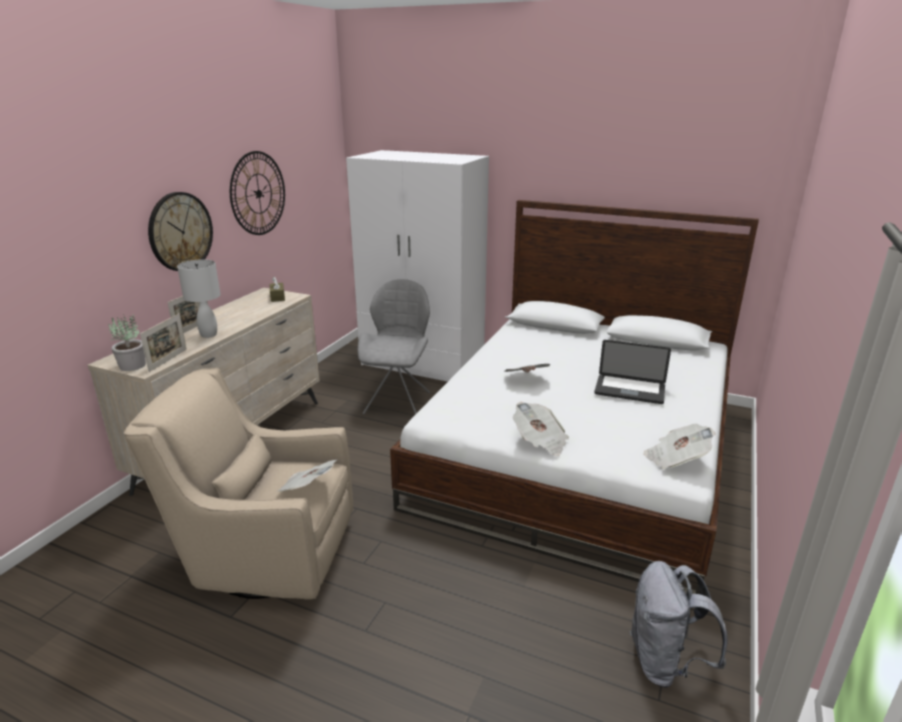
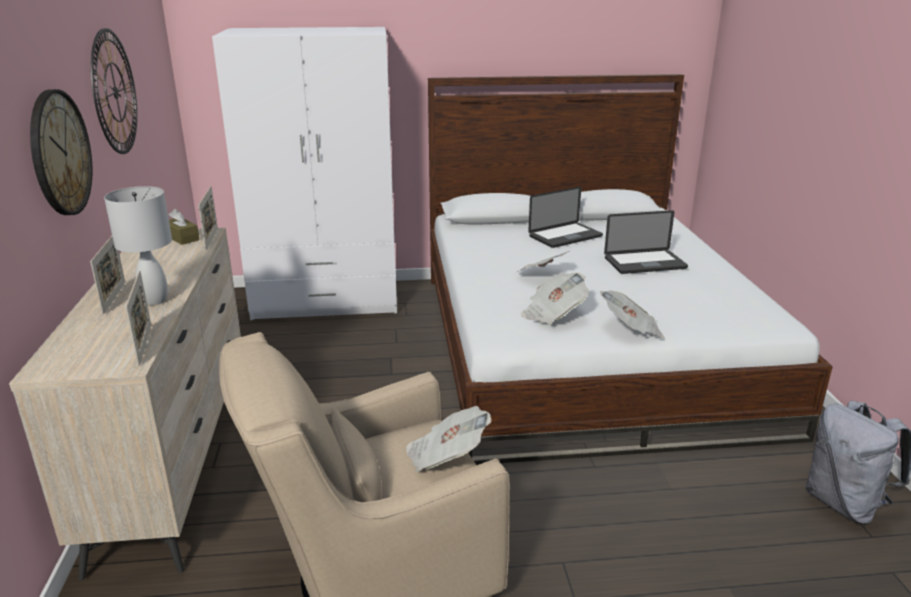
camera: 30 degrees left, 0 degrees up
(133, 365) = (96, 364): potted plant -> none
(292, 301) = (211, 238): none -> picture frame
(398, 401) = (344, 349): grey chair -> none
(592, 352) = (565, 236): none -> laptop
(675, 459) = (757, 312): newspaper -> newspaper (553, 314)

